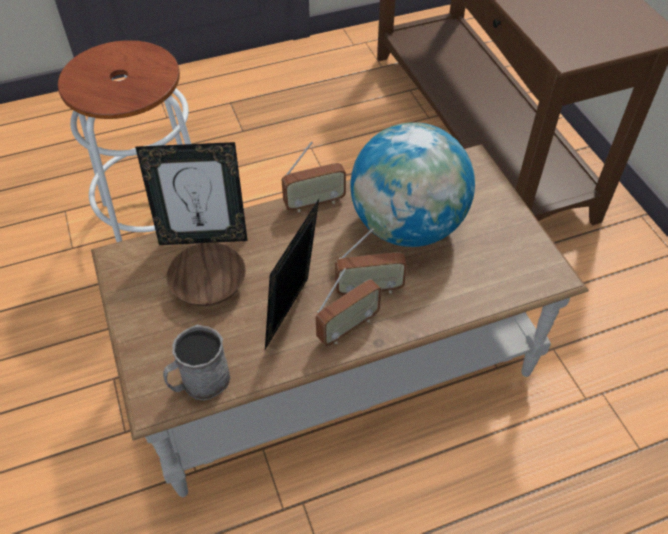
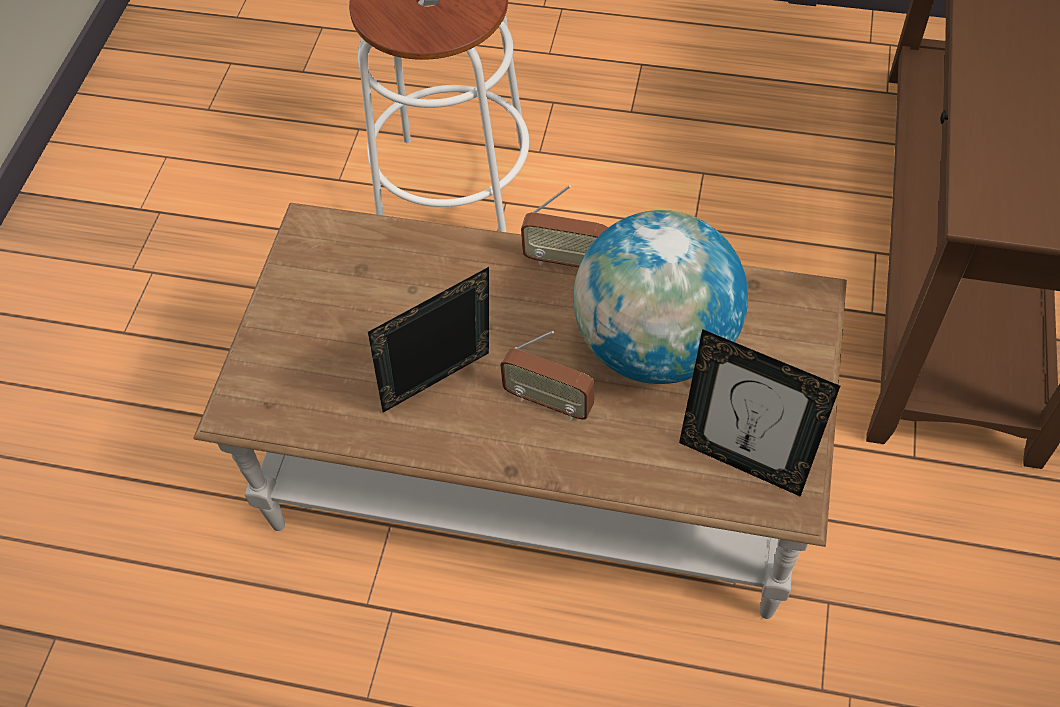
camera: 35 degrees right, 5 degrees up
(200, 383) = (292, 413): grey mug -> none
(203, 237) = (411, 245): picture frame -> picture frame (743, 460)
(208, 283) = (378, 303): brown bowl -> none
(347, 327) = (490, 434): radio -> none

